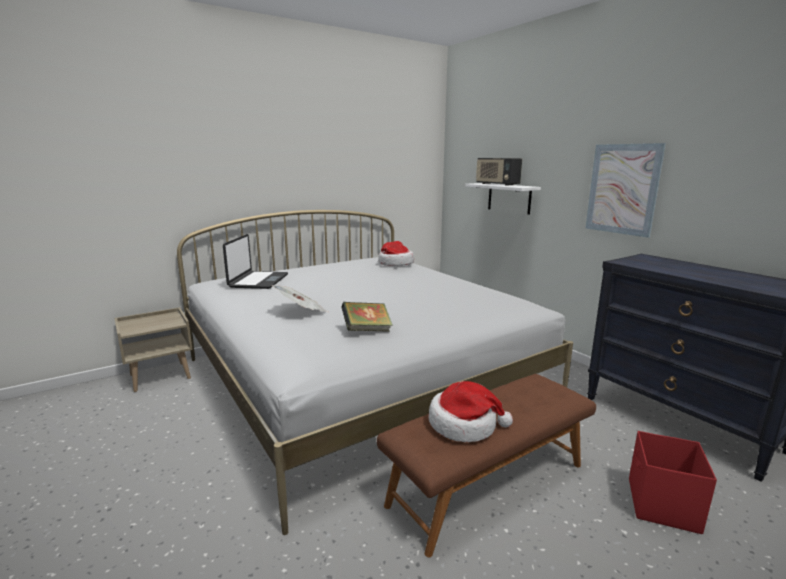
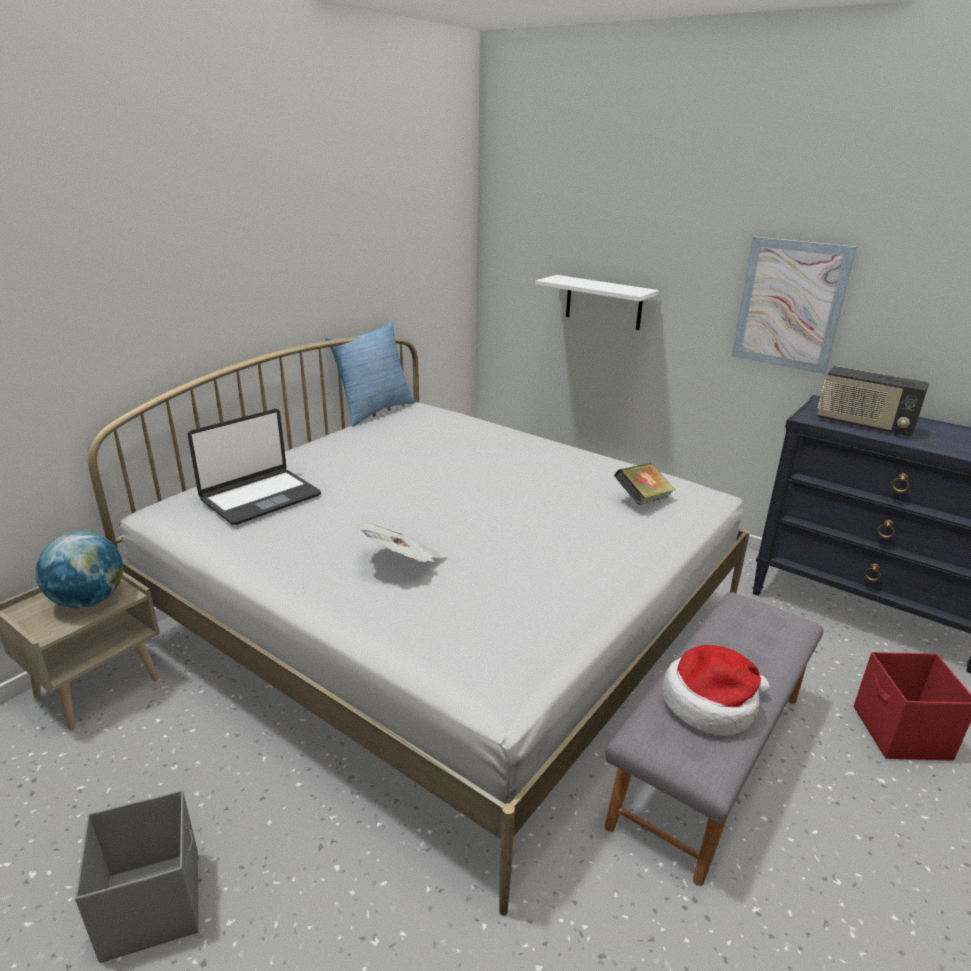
camera: 20 degrees left, 10 degrees up
(109, 475) = (153, 903): none -> grey storage box
(159, 322) = (89, 600): none -> globe
(258, 281) = (260, 497): laptop -> laptop turned 60 degrees clockwise
(359, 257) = (374, 411): none -> pillow
(367, 330) = (534, 586): book -> book (642, 500)
(395, 263) = (449, 424): hat -> none
(487, 483) = (708, 756): brown bench -> grey bench
(496, 184) = (587, 282): radio -> radio (863, 425)

